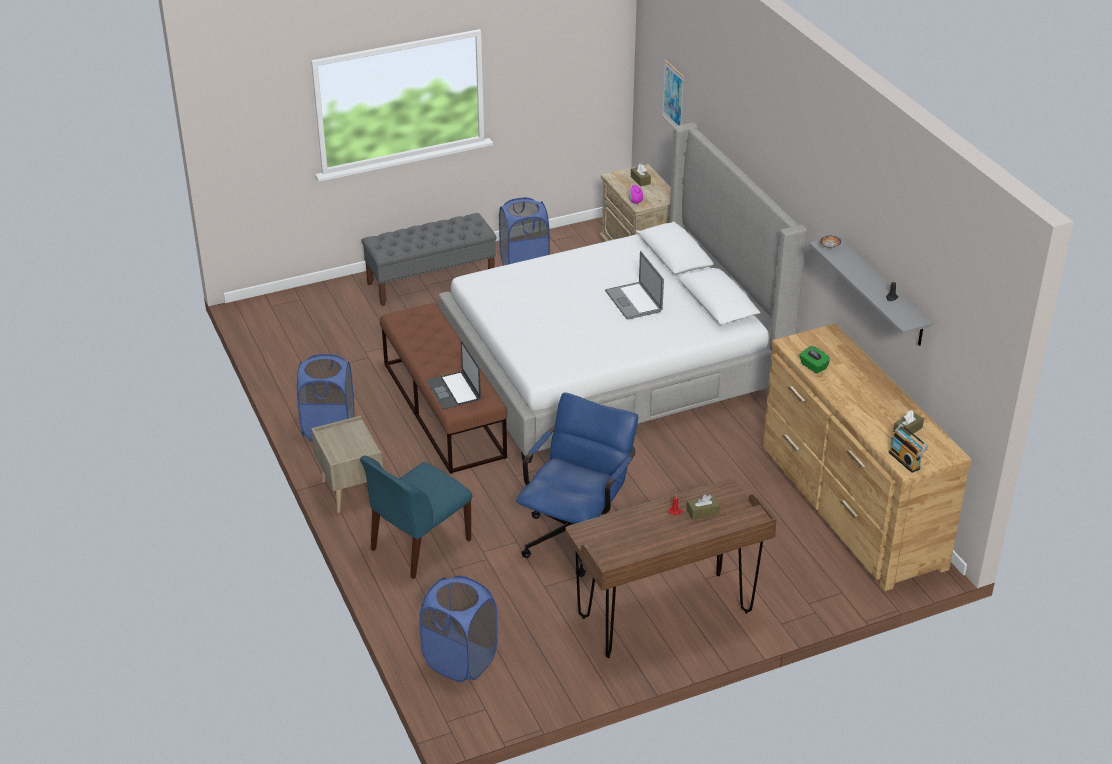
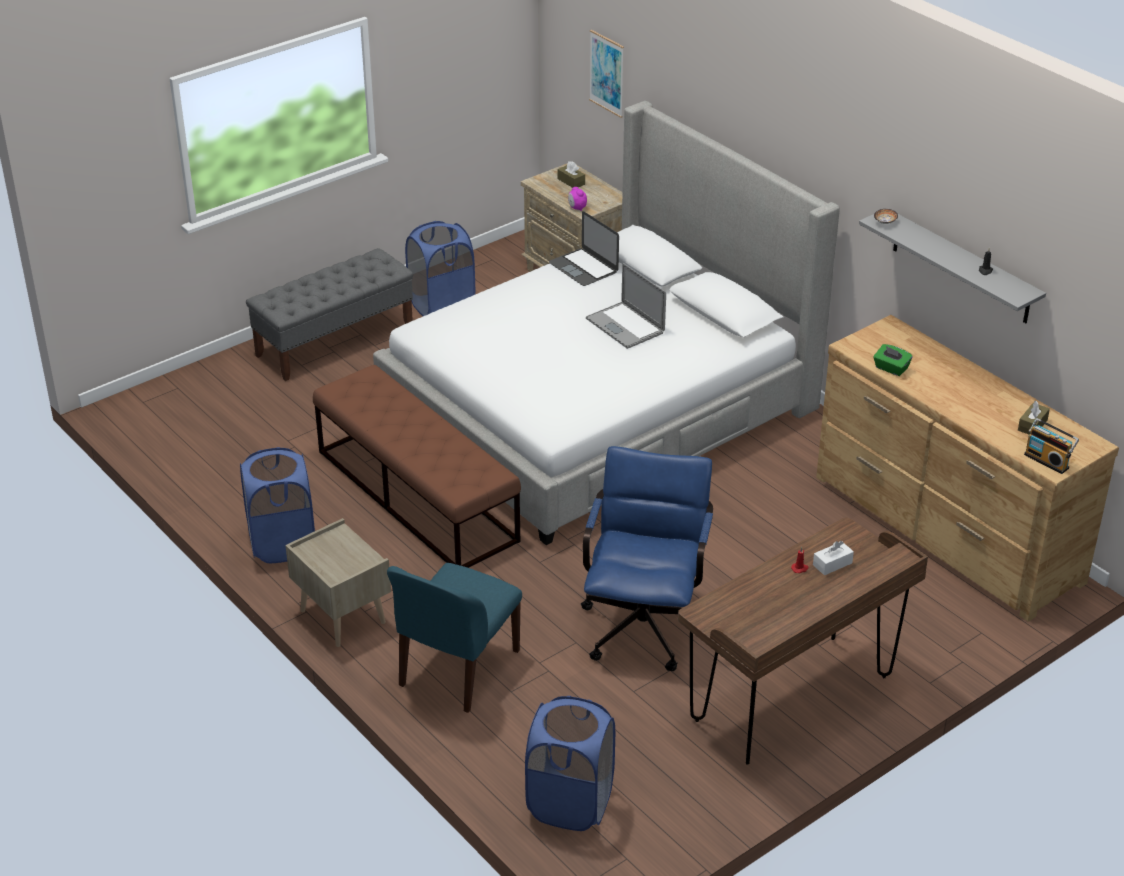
camera: 15 degrees left, 0 degrees up
(453, 390) = (447, 468): laptop -> laptop (583, 267)
(703, 512) = (832, 564): brown tissue box -> white tissue box

